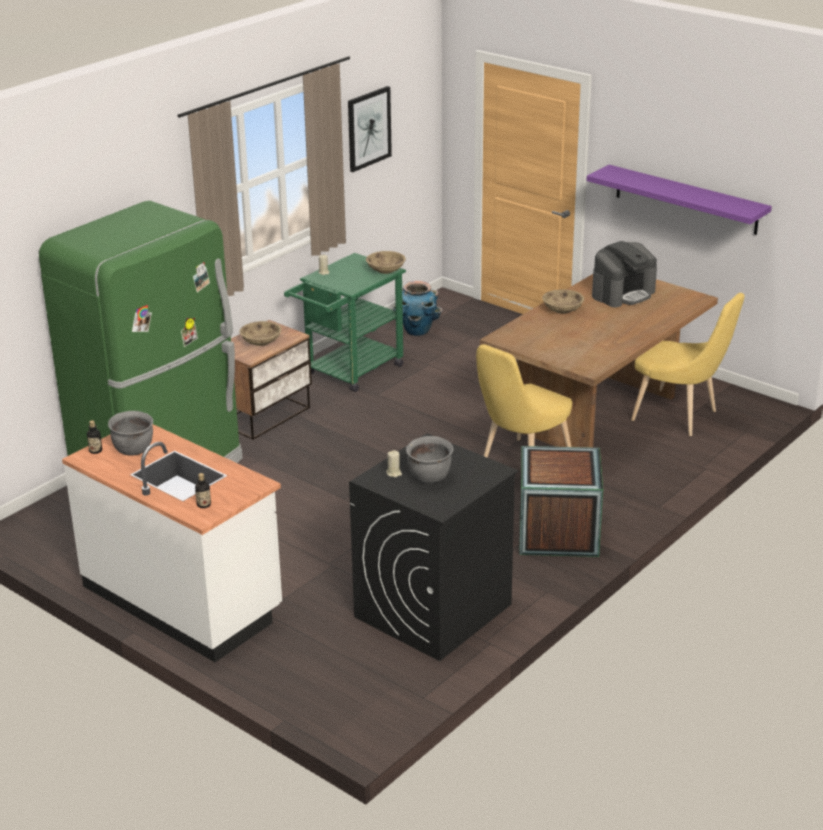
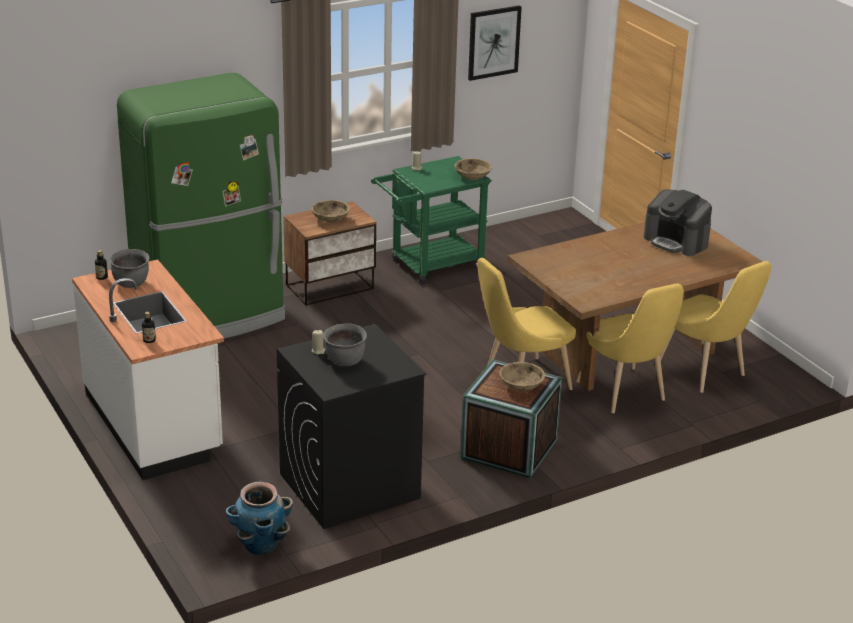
camera: 20 degrees right, 0 degrees up
(417, 331) = (518, 242): planter -> planter (260, 546)
(562, 310) = (606, 244): beige bowl -> beige bowl (521, 386)
(623, 293) = (676, 241): coffee machine -> coffee machine turned 60 degrees clockwise
(624, 454) = (625, 394): none -> yellow chair
(686, 199) = (760, 161): purple shelf -> none

